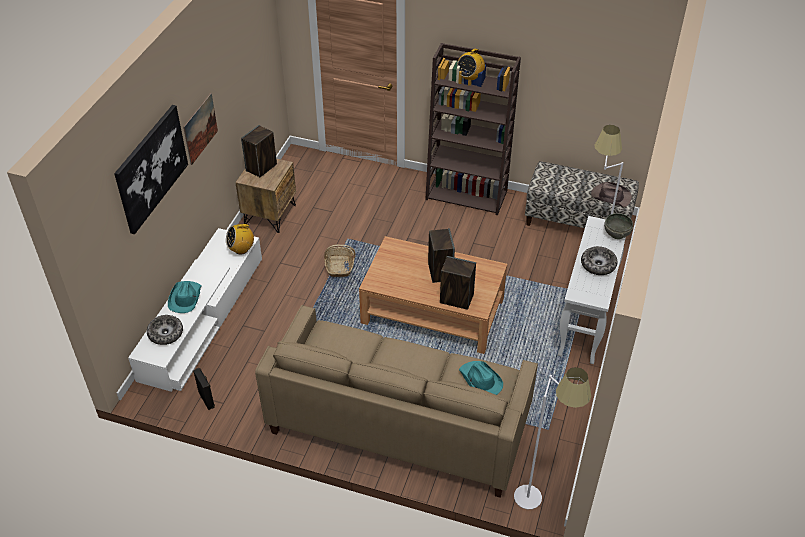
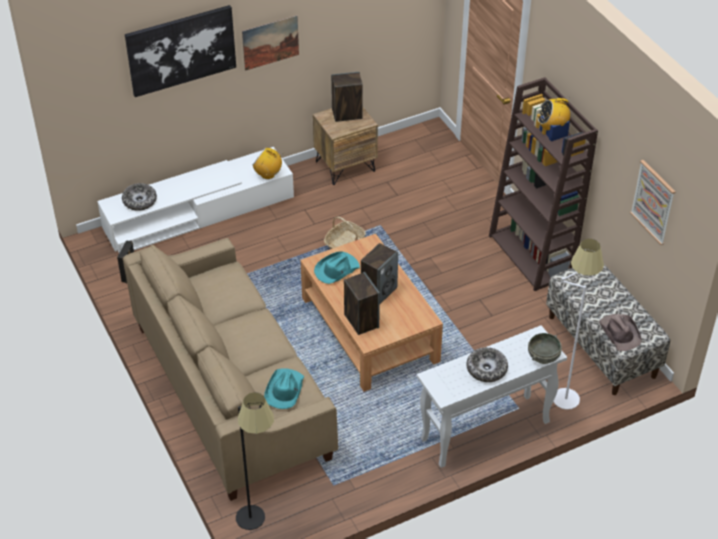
camera: 45 degrees right, 0 degrees up
(185, 298) = (183, 184): turquoise hat -> turquoise hat (336, 270)
(540, 497) = (259, 525): white floor lamp -> black floor lamp
(598, 84) = (653, 202): none -> picture

